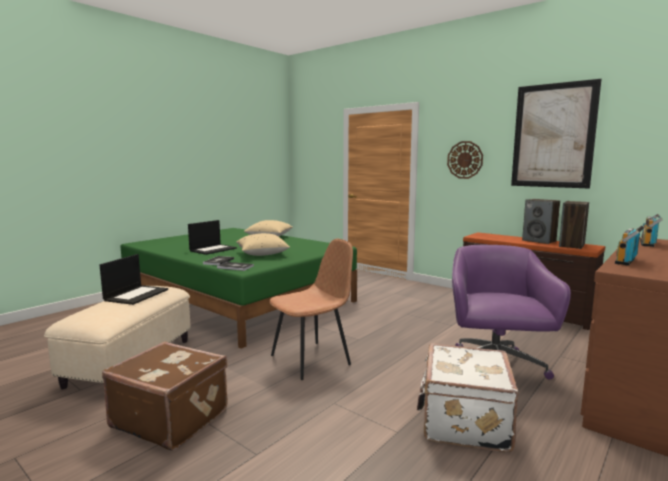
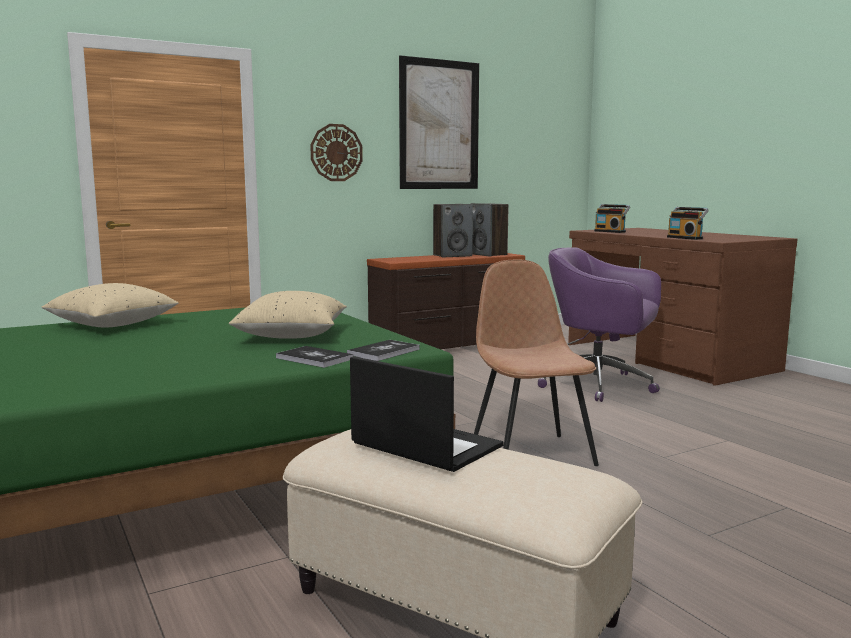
camera: 70 degrees left, 0 degrees up
(171, 418) = (702, 559): brown suitcase -> none
(213, 249) = (171, 358): laptop -> none
(463, 421) = (706, 415): white suitcase -> none

